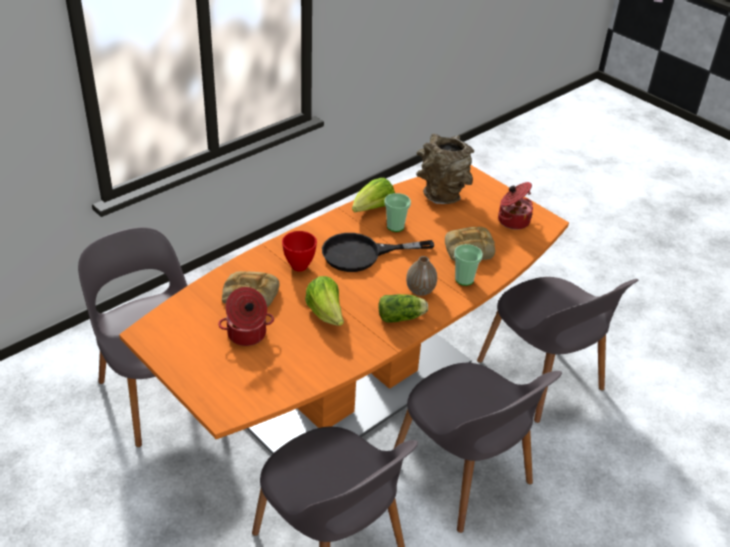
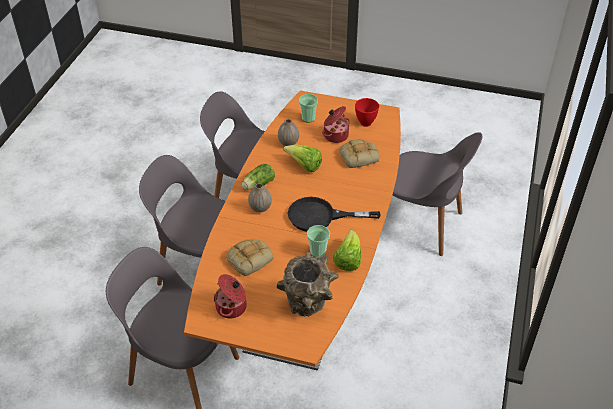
camera: 150 degrees right, 5 degrees up
(298, 266) = (351, 187): red bowl -> red bowl (366, 123)
(317, 353) = (288, 143): none -> vase
(362, 254) = (320, 216): black frying pan -> black frying pan turned 135 degrees counterclockwise
(464, 279) = (236, 231): cup -> cup (308, 118)

